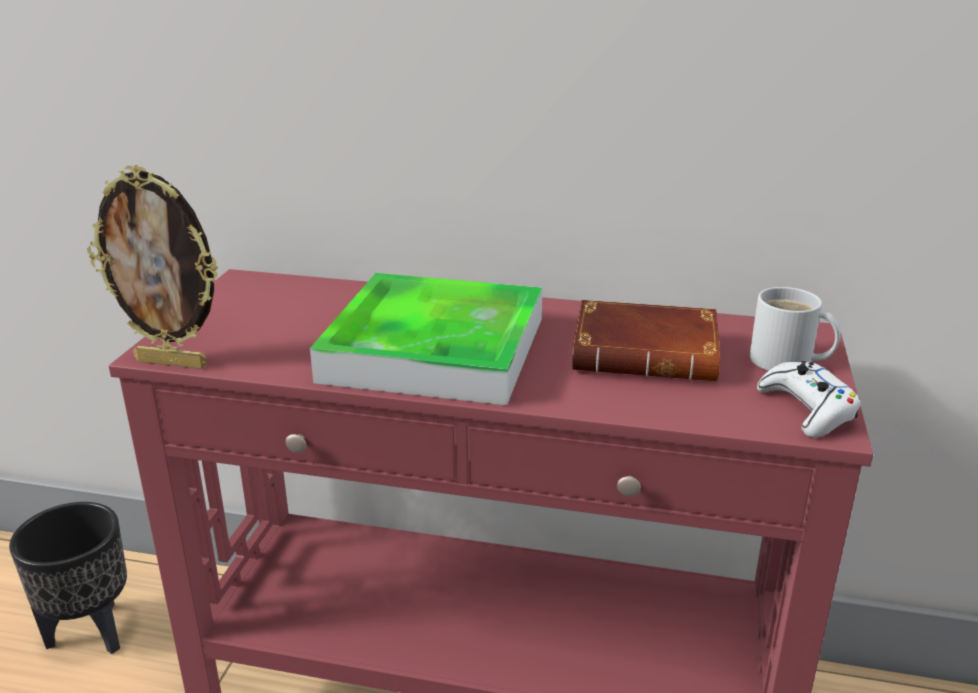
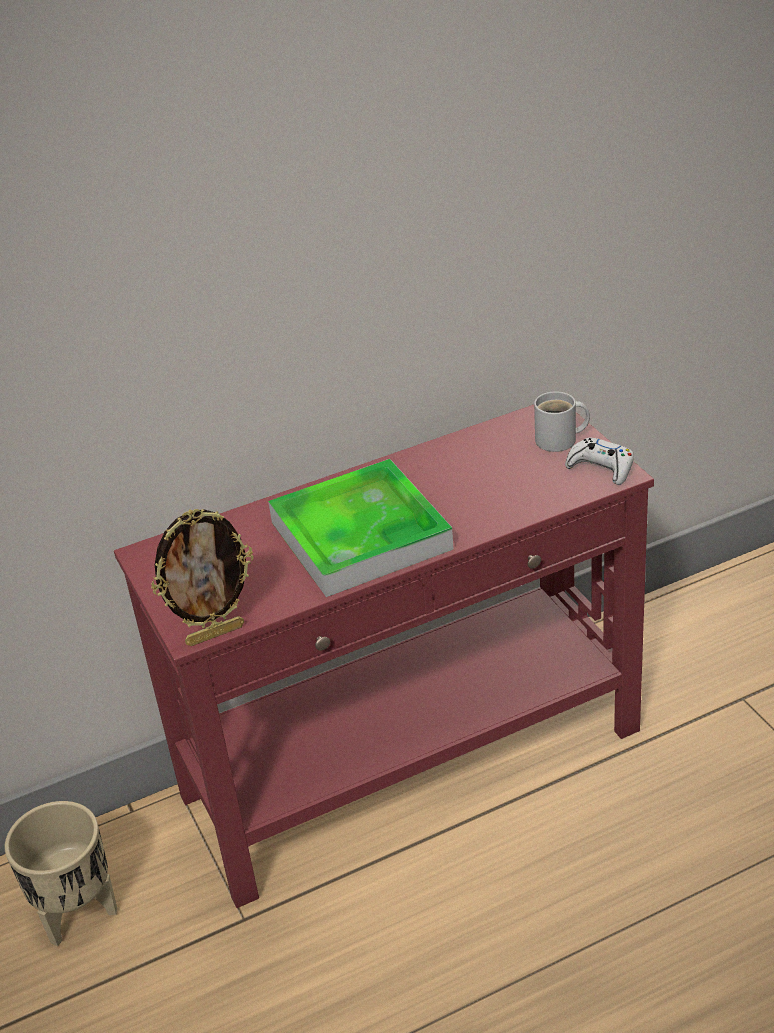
camera: 35 degrees left, 10 degrees up
(92, 632) = (78, 913): black planter -> beige planter
(649, 353) = (483, 472): brown book -> none

